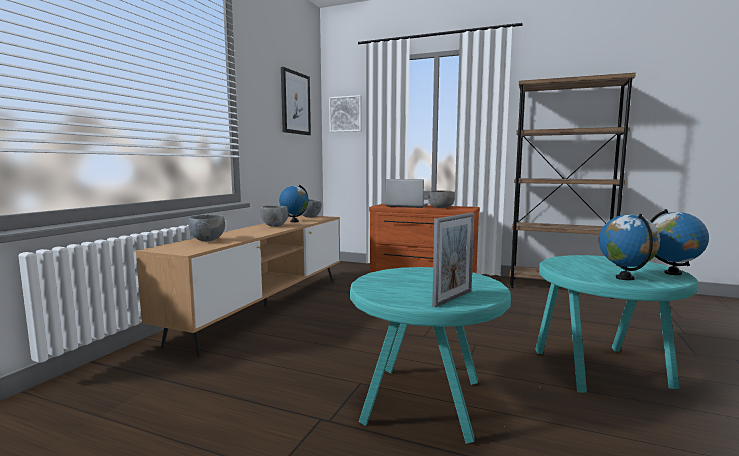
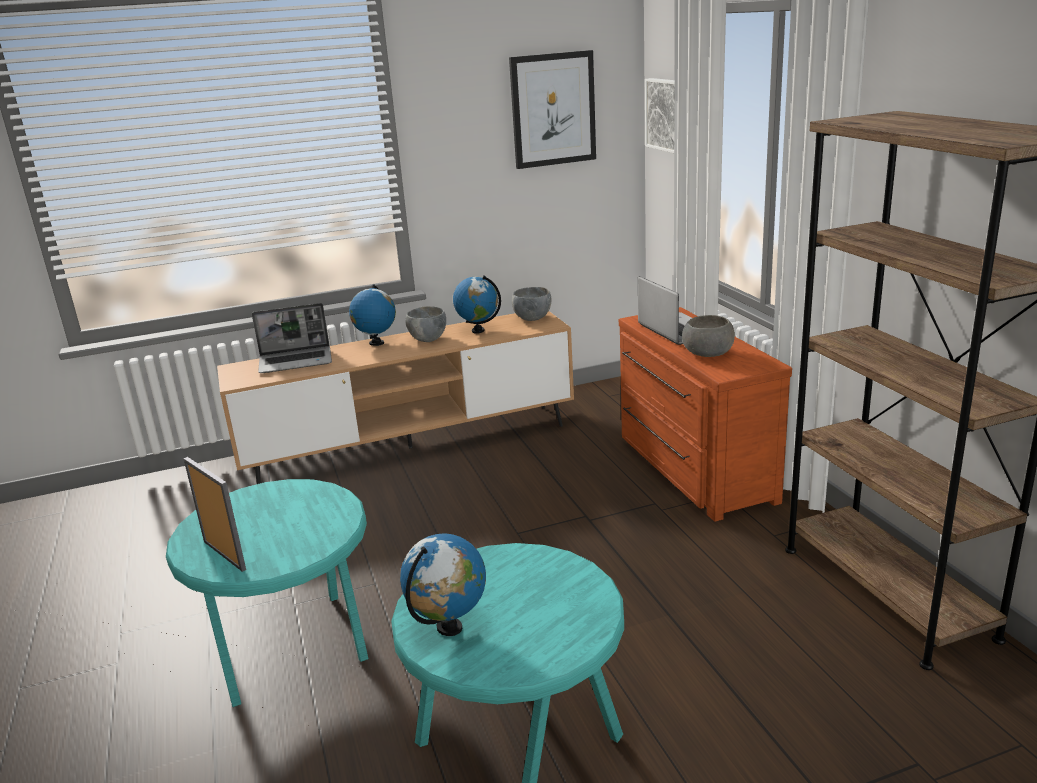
camera: 50 degrees right, 15 degrees up
(208, 240) = (296, 361): grey bowl -> laptop
(453, 298) = (224, 555): picture frame -> picture frame turned 135 degrees counterclockwise
(672, 273) = (539, 659): globe -> globe (376, 343)

